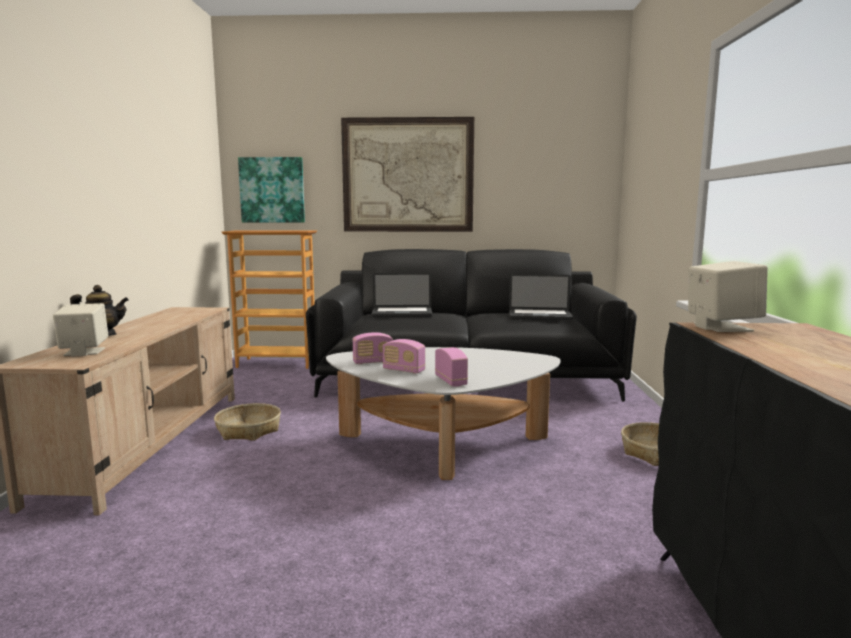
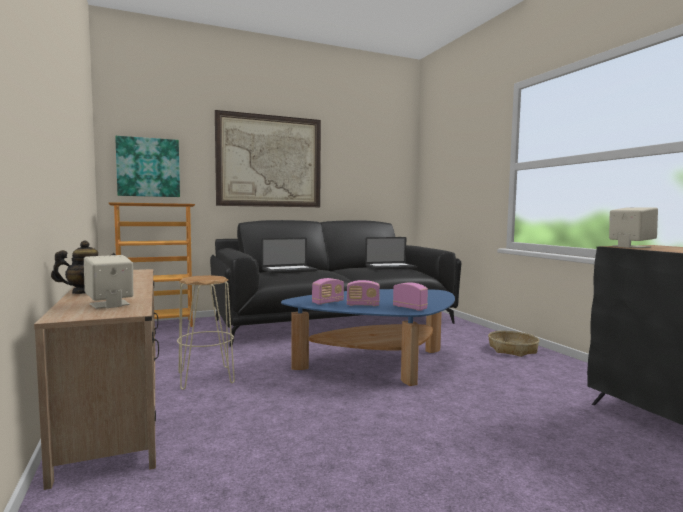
camera: 25 degrees left, 5 degrees down
(249, 430) = (206, 377): basket -> beige stool
(442, 445) = (378, 364): white coffee table -> blue coffee table

